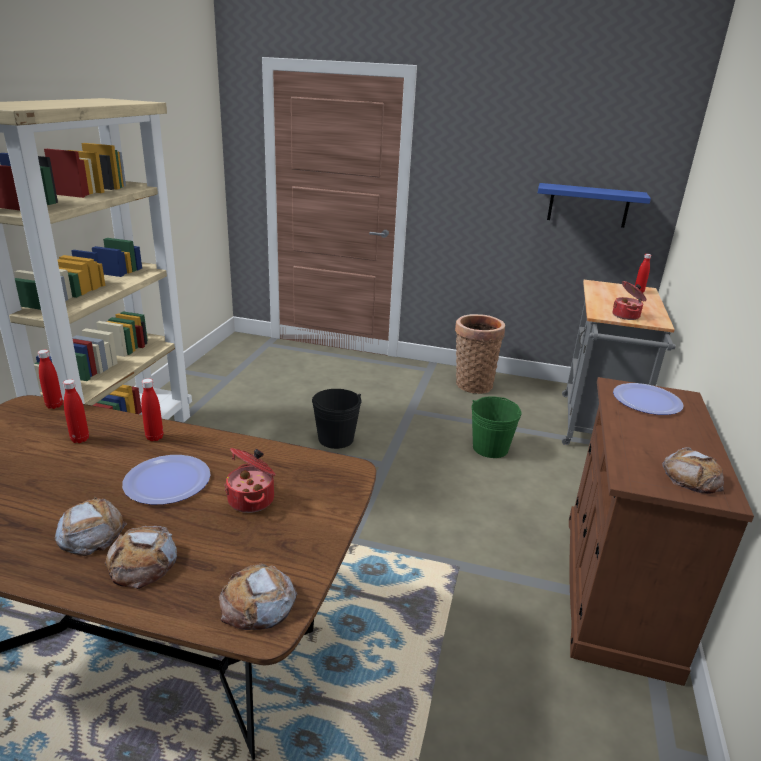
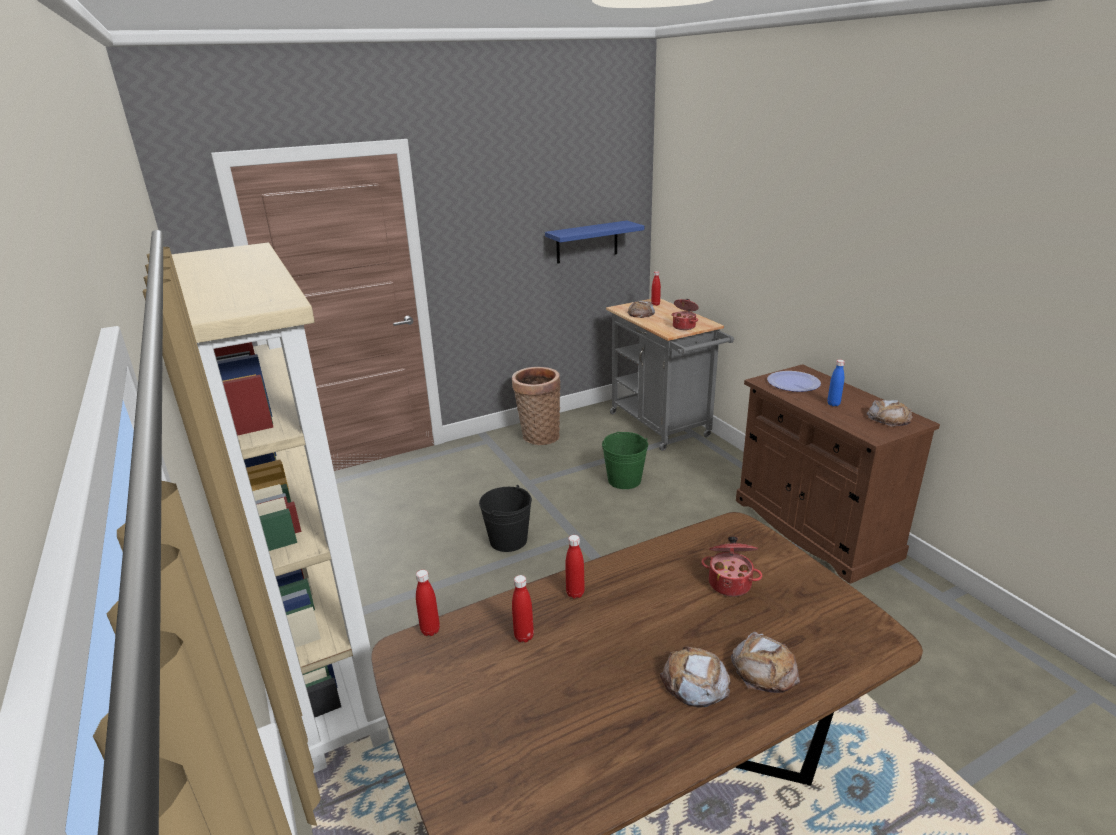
camera: 40 degrees left, 0 degrees up
(167, 481) = (657, 613): plate -> none
(257, 603) = (861, 633): bread -> bread (641, 313)
(650, 435) = (833, 404): none -> blue bottle

